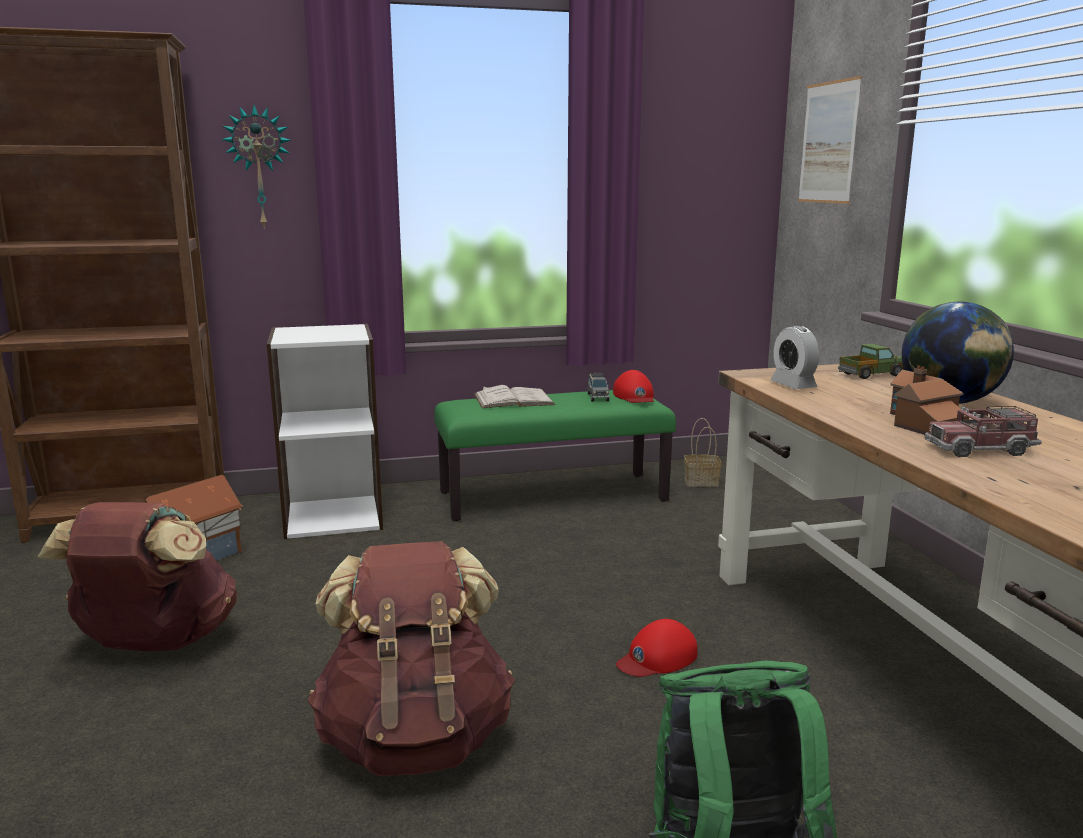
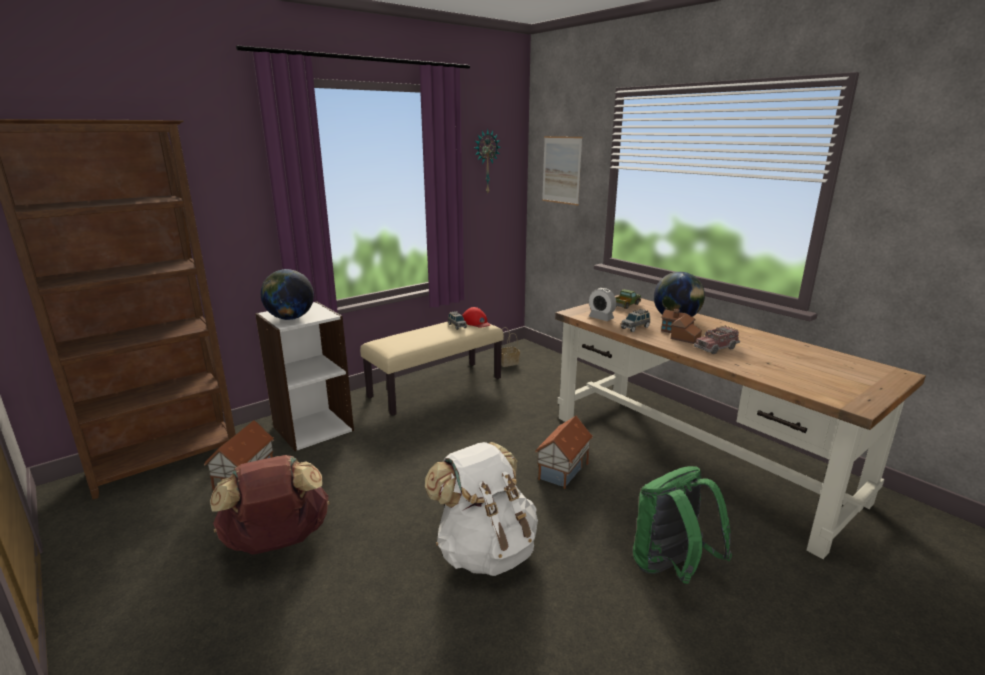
camera: 25 degrees left, 5 degrees up
(259, 167) = (228, 203): wall clock -> wall clock (485, 162)
(303, 335) = (290, 318): none -> globe
(416, 739) = (485, 550): brown backpack -> white backpack
(513, 399) = (411, 335): white book -> none
(553, 496) = (436, 387): green bench -> beige bench
(657, 658) = (564, 471): red cap -> toy house
(842, 404) = (635, 327): none -> grey toy car

